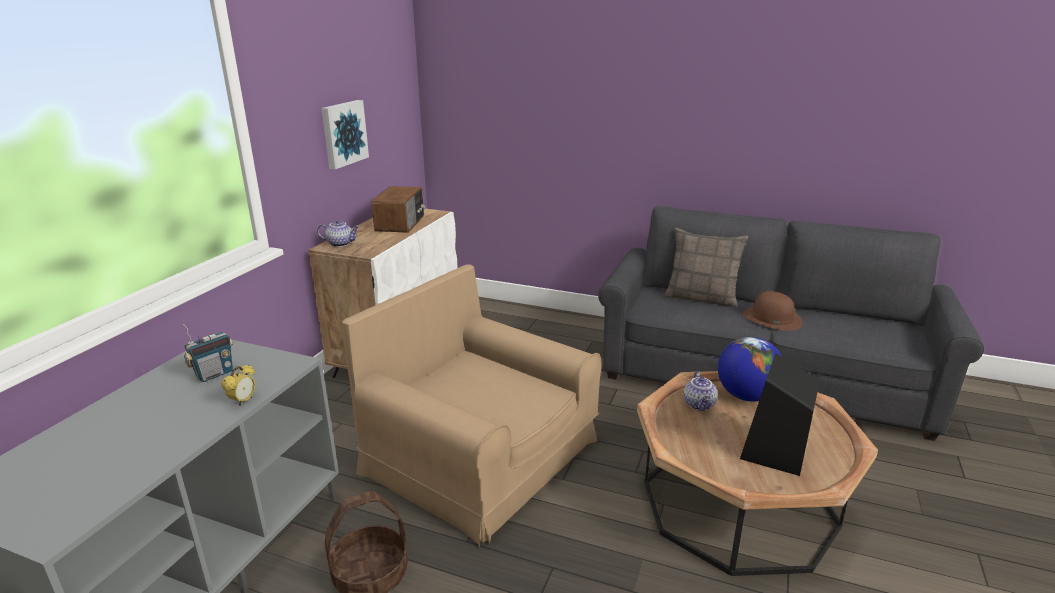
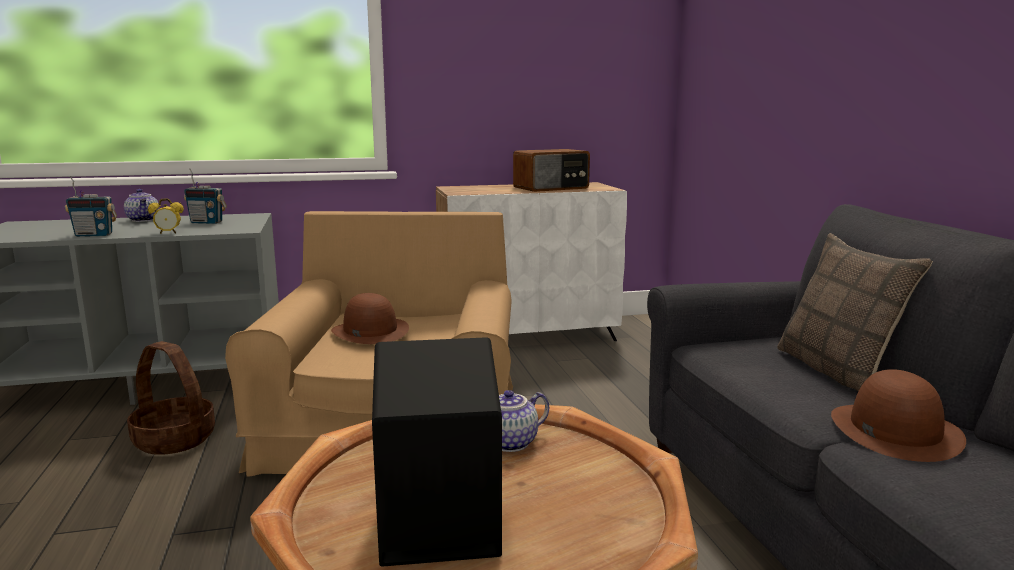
camera: 55 degrees right, 10 degrees down
(177, 445) = (94, 235): none -> radio
(340, 244) = (465, 187): teapot -> teapot (144, 220)
(343, 133) = (522, 81): picture -> none
(457, 395) = (370, 331): none -> brown hat
(746, 396) = (591, 473): globe -> none

